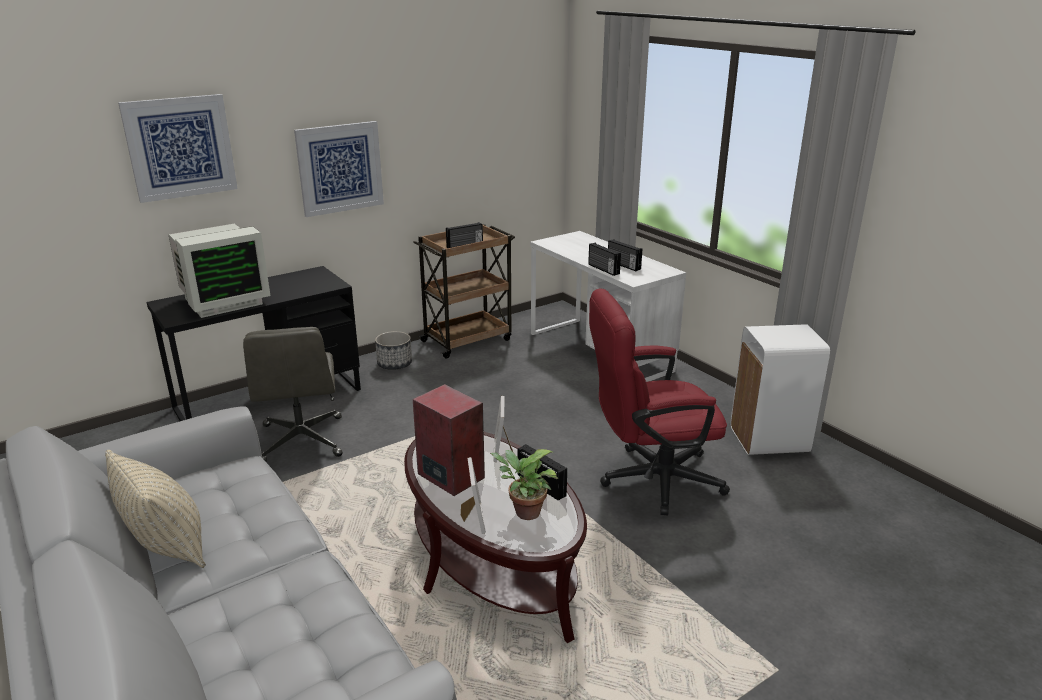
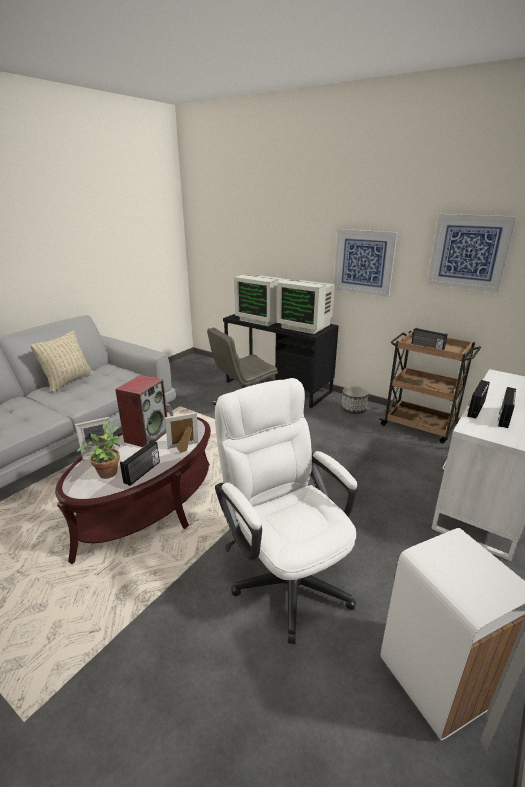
camera: 70 degrees right, 0 degrees up
(180, 147) = (277, 228): picture -> picture (469, 252)
(299, 282) = (306, 326): none -> monitor
(650, 480) = (285, 574): red office chair -> white office chair

